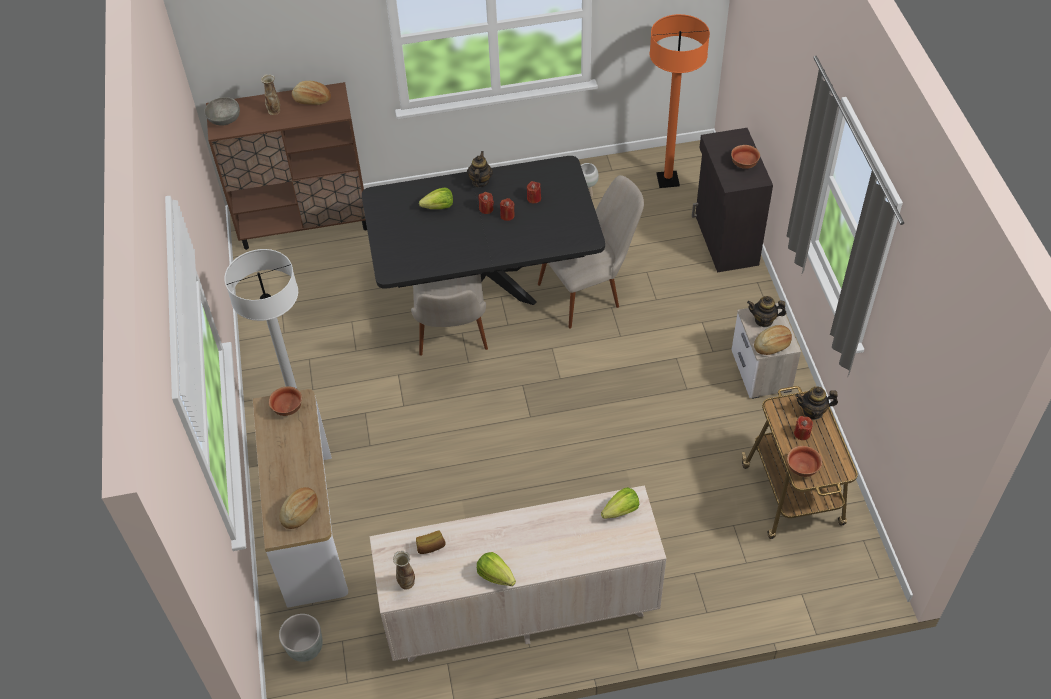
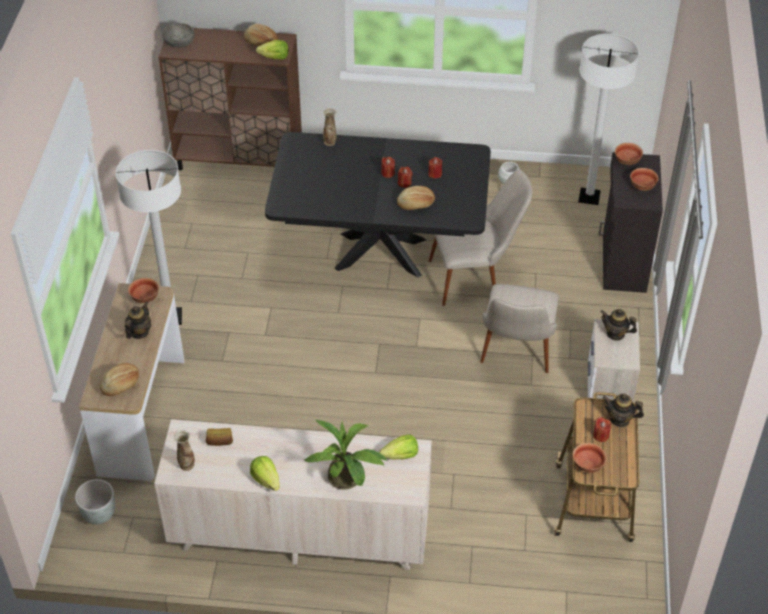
camera: 15 degrees right, 5 degrees down
(274, 111) = (225, 45): vase -> vase (330, 142)
(439, 207) = (346, 162): lettuce -> lettuce (274, 58)
(452, 341) = (331, 291): beige chair -> beige chair (516, 357)
(480, 181) = (392, 149): teapot -> teapot (139, 332)
(578, 552) = (347, 480): none -> potted plant
(667, 180) = (589, 197): orange floor lamp -> white floor lamp
(719, 141) = (627, 162): none -> bowl
(772, 345) = (614, 357): bread -> bread (416, 204)

